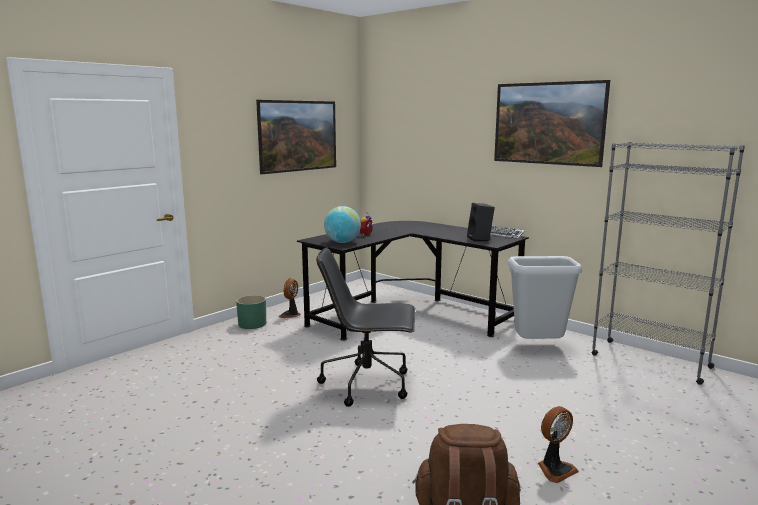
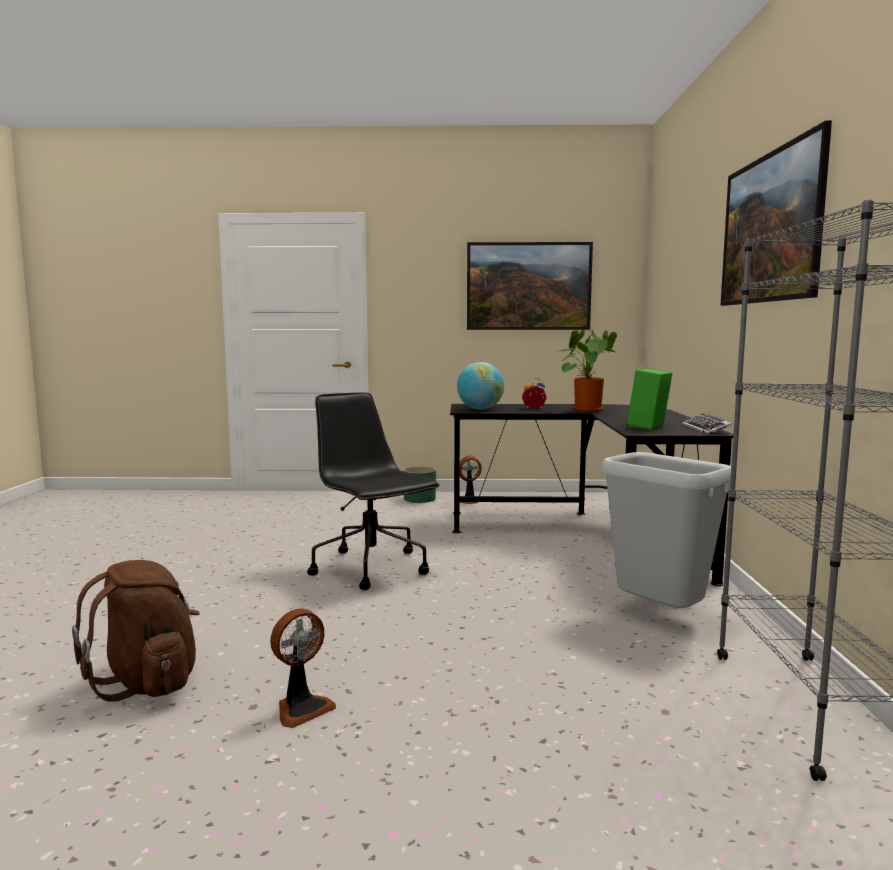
camera: 50 degrees right, 5 degrees down
(398, 231) = (586, 410): none -> potted plant
(480, 239) = (648, 427): black speaker -> green speaker
(555, 469) = (301, 708): fan -> fan turned 60 degrees counterclockwise

